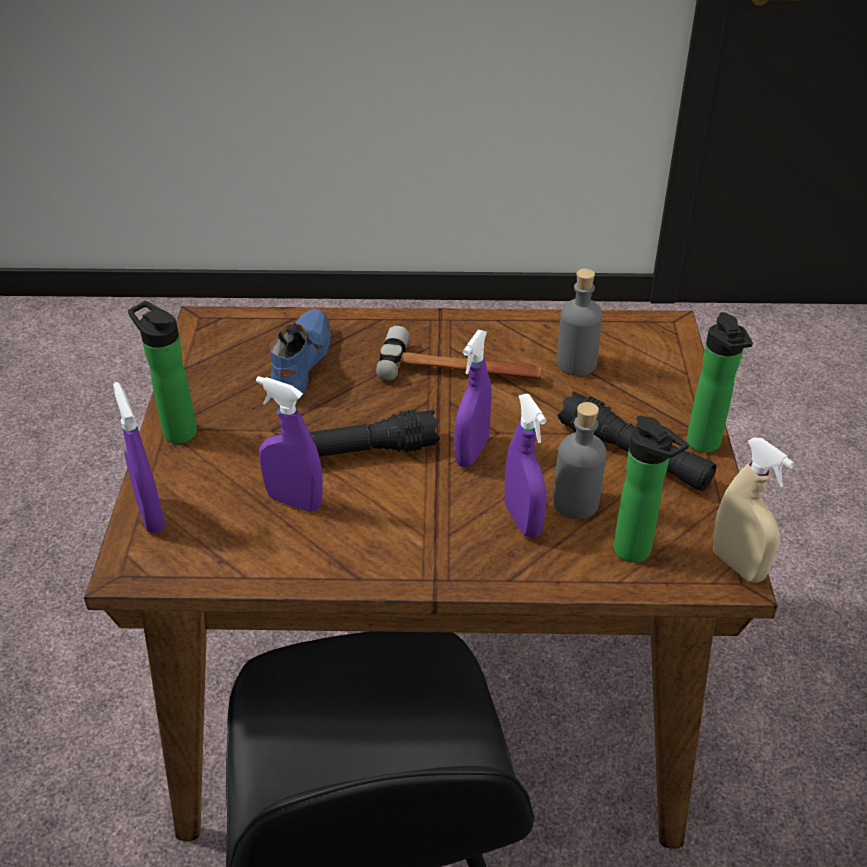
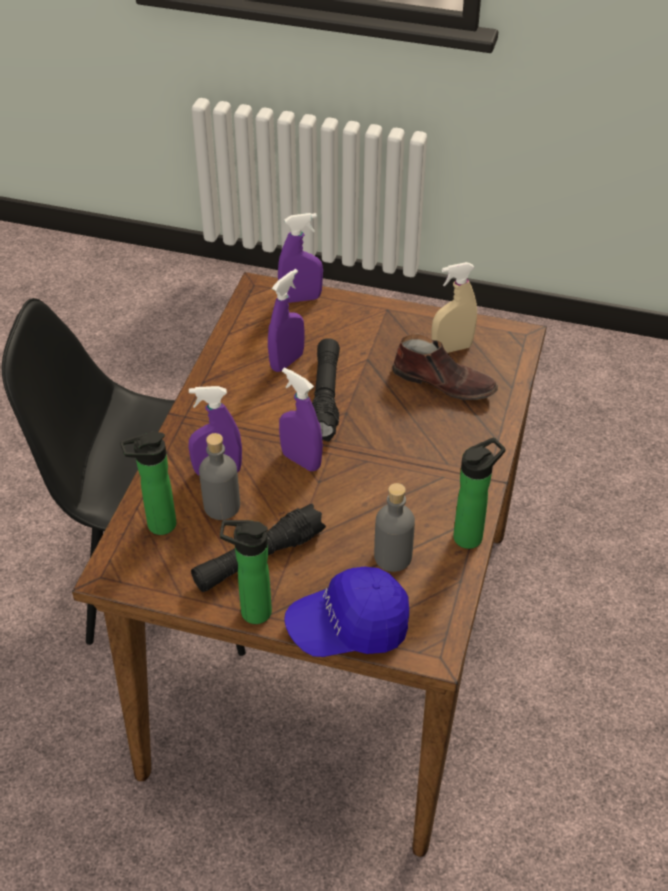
camera: 105 degrees right, 5 degrees up
(176, 430) = (383, 313): bottle -> bottle (471, 535)
(299, 364) = (444, 382): blue shoe -> brown shoe
(460, 370) = (407, 476): hammer -> none
(679, 377) = (348, 628): none -> blue cap
(737, 565) = (117, 581): beige spray bottle -> beige spray bottle (451, 348)

